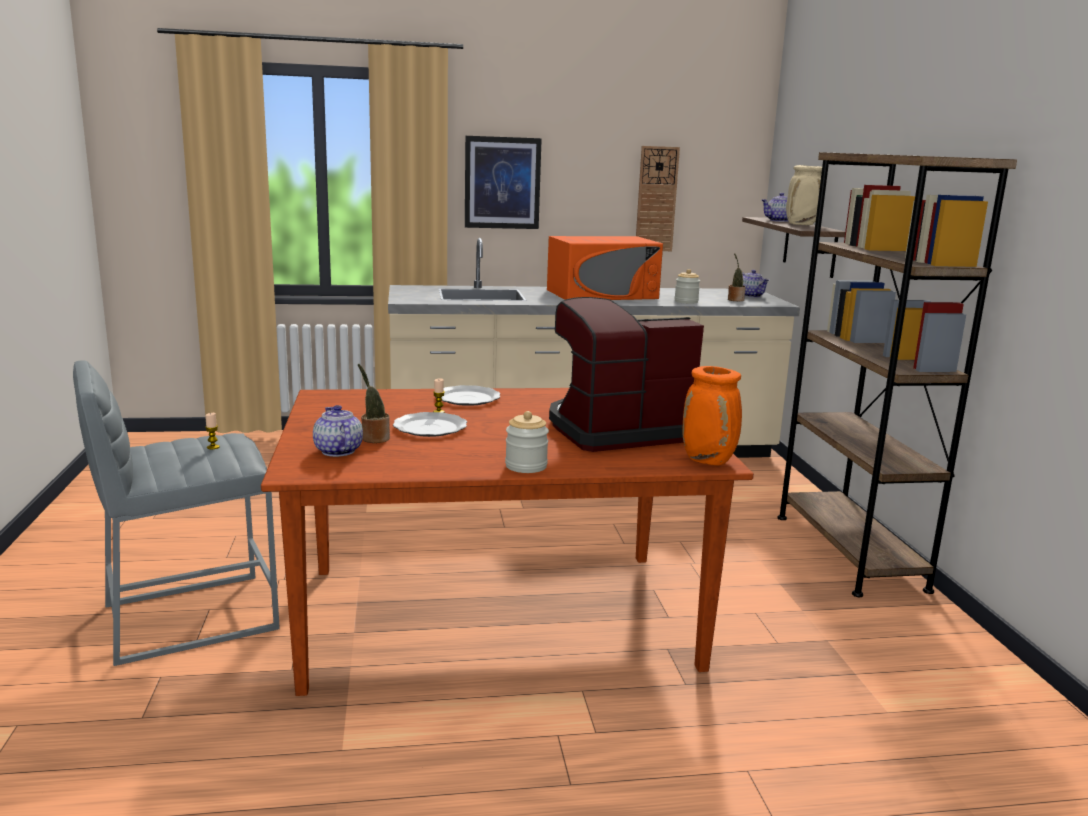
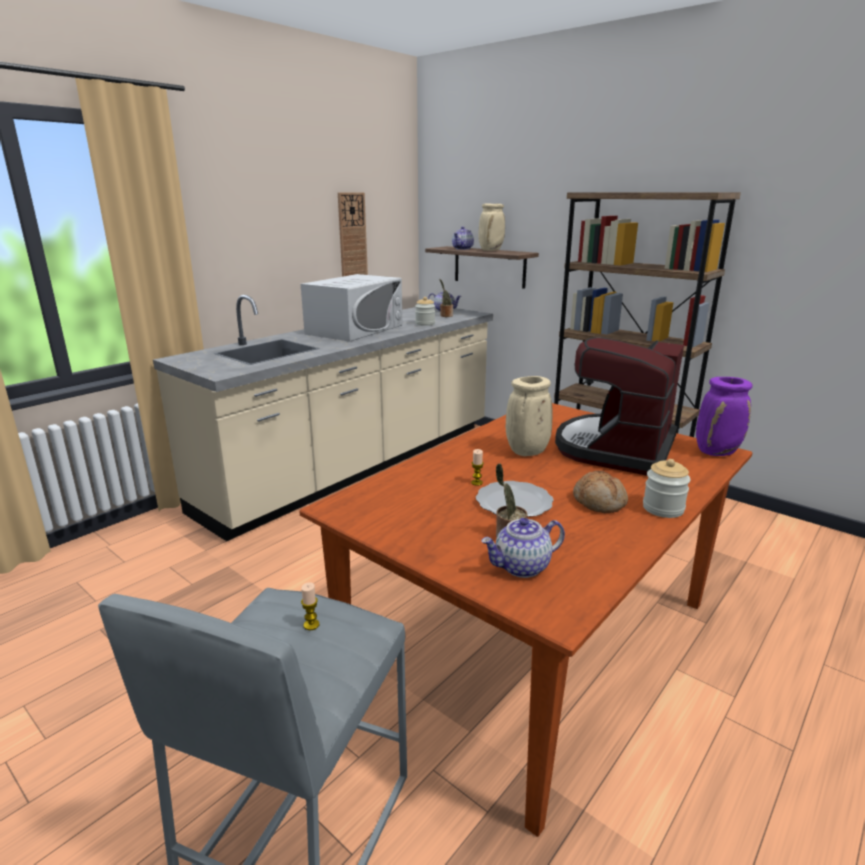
camera: 40 degrees left, 5 degrees up
(337, 451) = (522, 567): teapot -> teapot turned 45 degrees counterclockwise
(466, 398) = (458, 459): plate -> none
(490, 447) = (599, 502): none -> bread
(502, 183) = (232, 236): picture -> none
(531, 410) = (526, 452): none -> beige vase
(602, 294) = (355, 329): orange microwave -> white microwave
(709, 461) = (717, 452): orange vase -> purple vase

